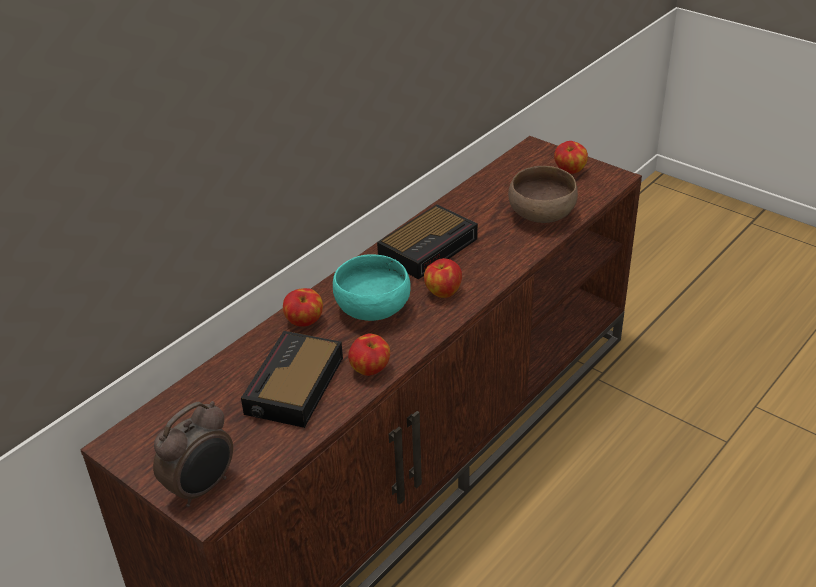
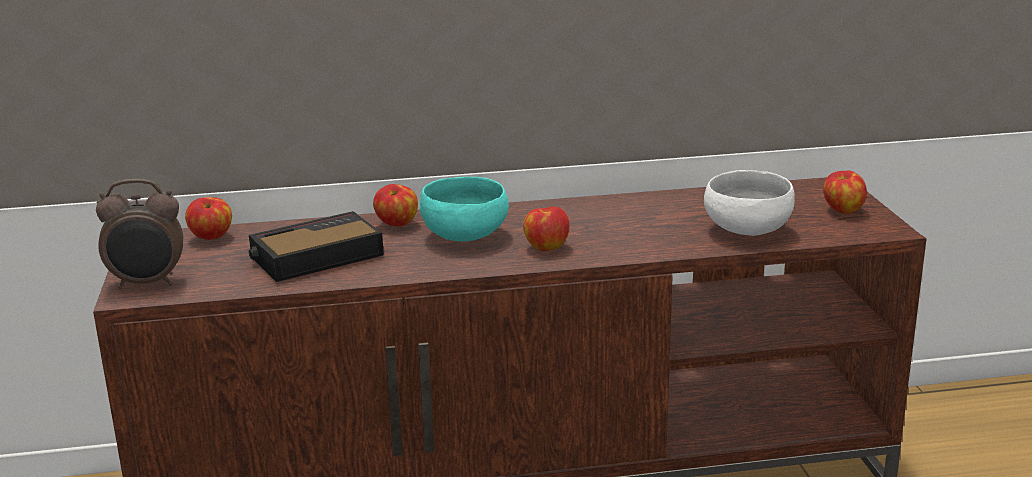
camera: 40 degrees right, 15 degrees down
(370, 369) = (390, 270): apple -> apple (211, 237)
(429, 247) = (592, 216): alarm clock -> none
(542, 216) = (746, 231): brown bowl -> white bowl

